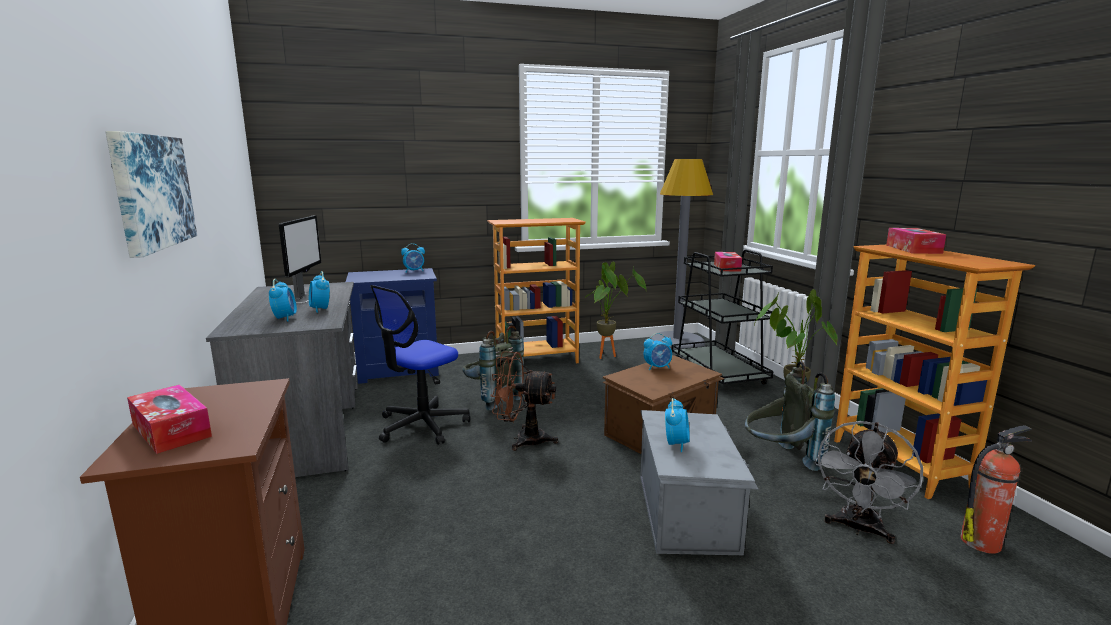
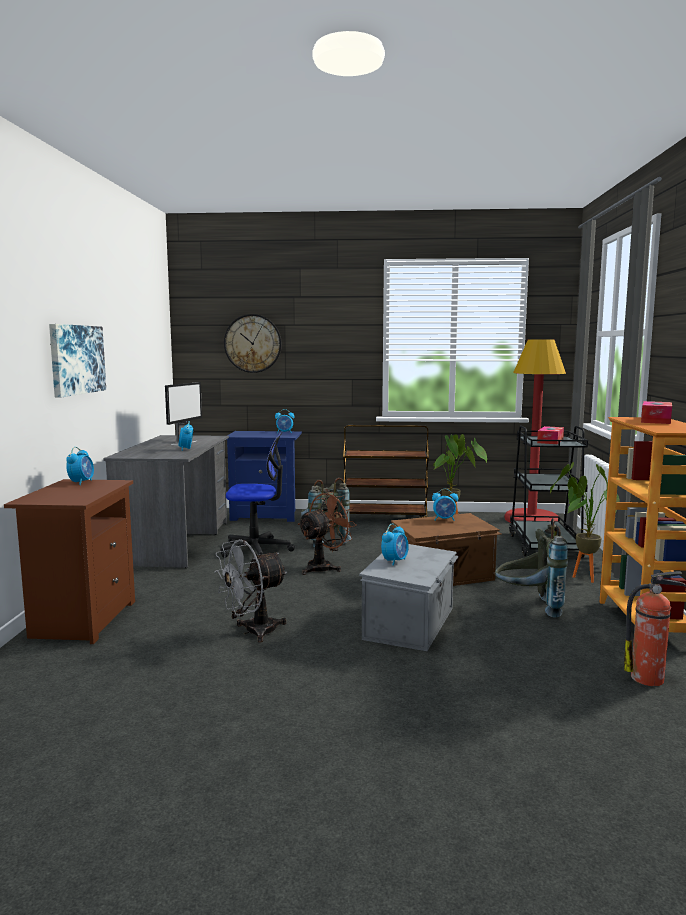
camera: 20 degrees right, 5 degrees down
(171, 430) = (54, 493): tissue box -> none
(285, 318) = (159, 452): alarm clock -> alarm clock (81, 482)
(364, 163) = (253, 343): none -> wall clock
(422, 425) = (256, 550): office chair -> office chair turned 150 degrees counterclockwise
(522, 439) = (324, 567): brown fan -> brown fan turned 105 degrees clockwise
(537, 360) = (385, 519): bookcase -> brown cart
(677, 343) = (531, 519): grey floor lamp -> red floor lamp
(858, 529) = (543, 654): grey fan -> grey fan (252, 632)

